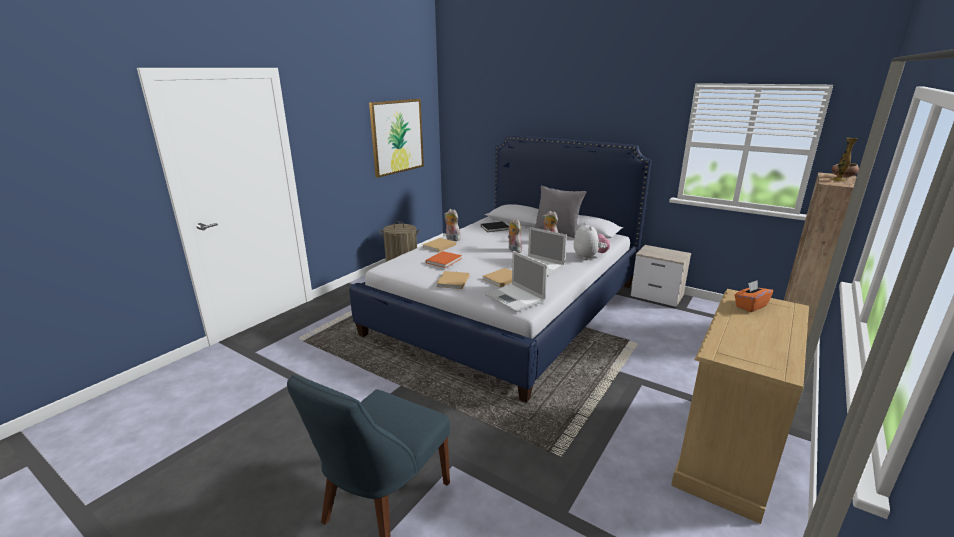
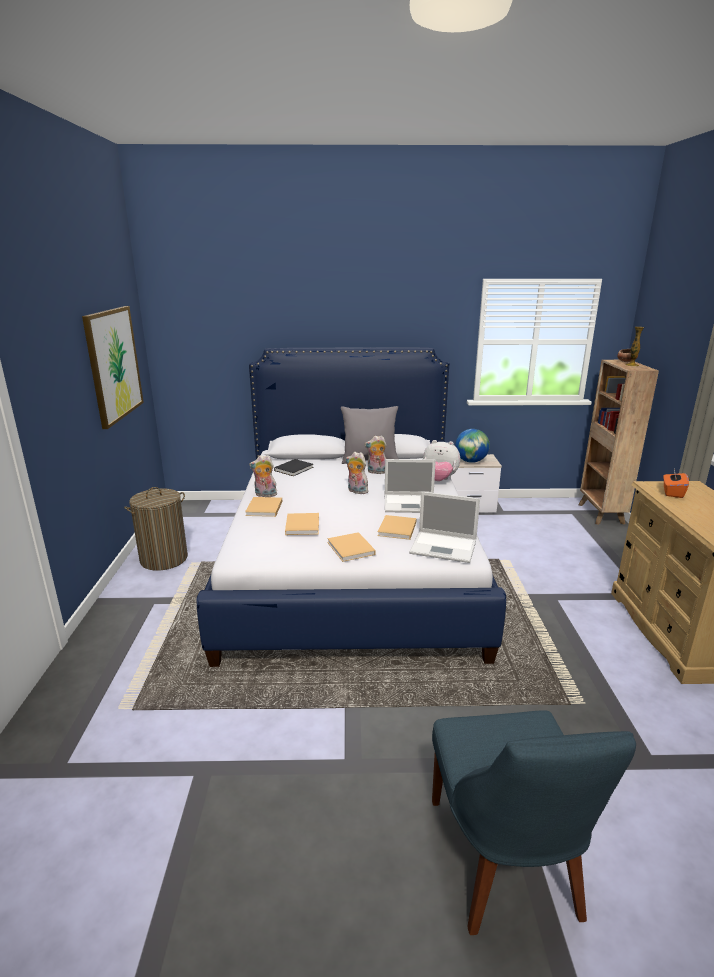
camera: 35 degrees left, 0 degrees up
(444, 260) = (302, 525): orange book -> beige book
(589, 257) = (439, 480): plush toy -> plush toy turned 150 degrees clockwise
(659, 254) = (471, 461): none -> globe

